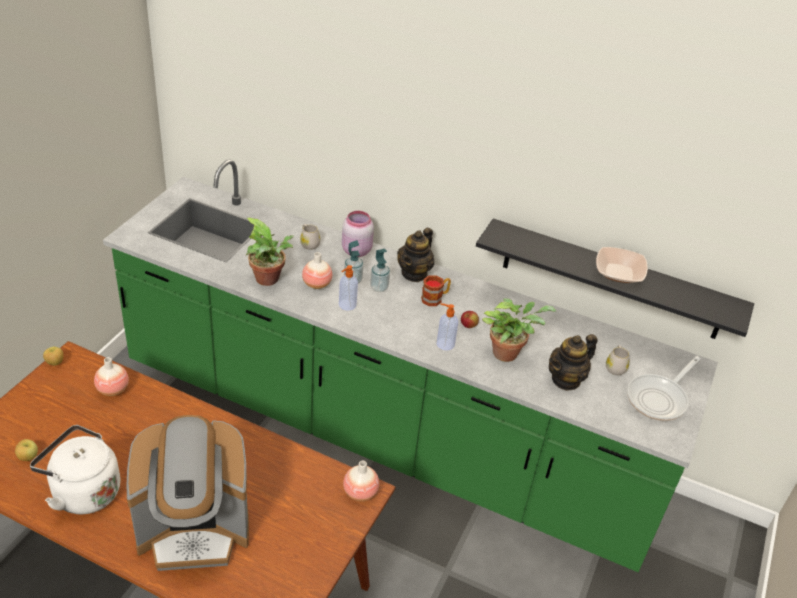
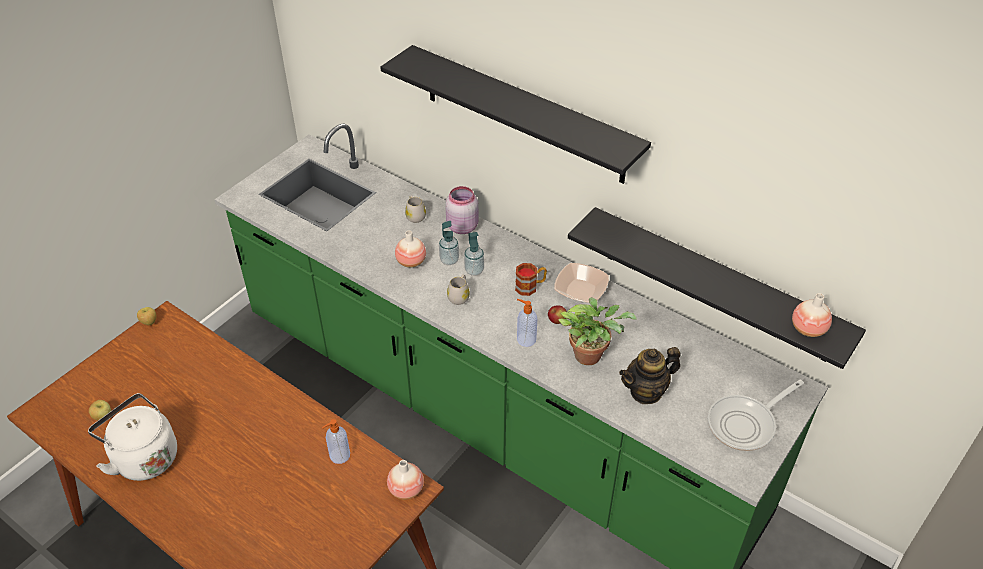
camera: 15 degrees right, 5 degrees up
(113, 389) = (195, 355): vase -> vase (808, 329)
(194, 530) = (236, 509): coffee machine -> none
(269, 280) = (364, 254): potted plant -> none
(347, 305) = (435, 287): soap dispenser -> soap dispenser (339, 456)
(414, 273) = (516, 257): teapot -> none
(424, 135) = (523, 115): none -> black shelf
(615, 367) = (706, 382): white mug -> white mug (459, 296)
(619, 273) = (716, 281): bowl -> bowl (581, 290)

